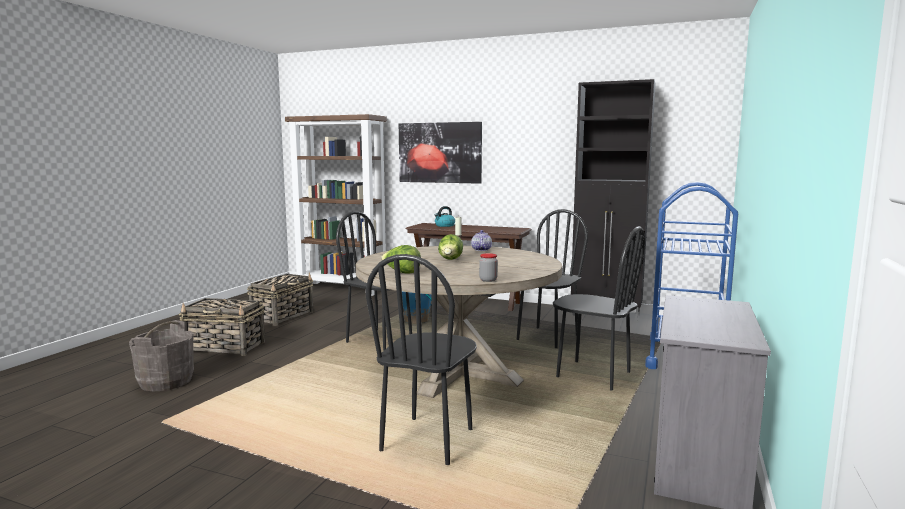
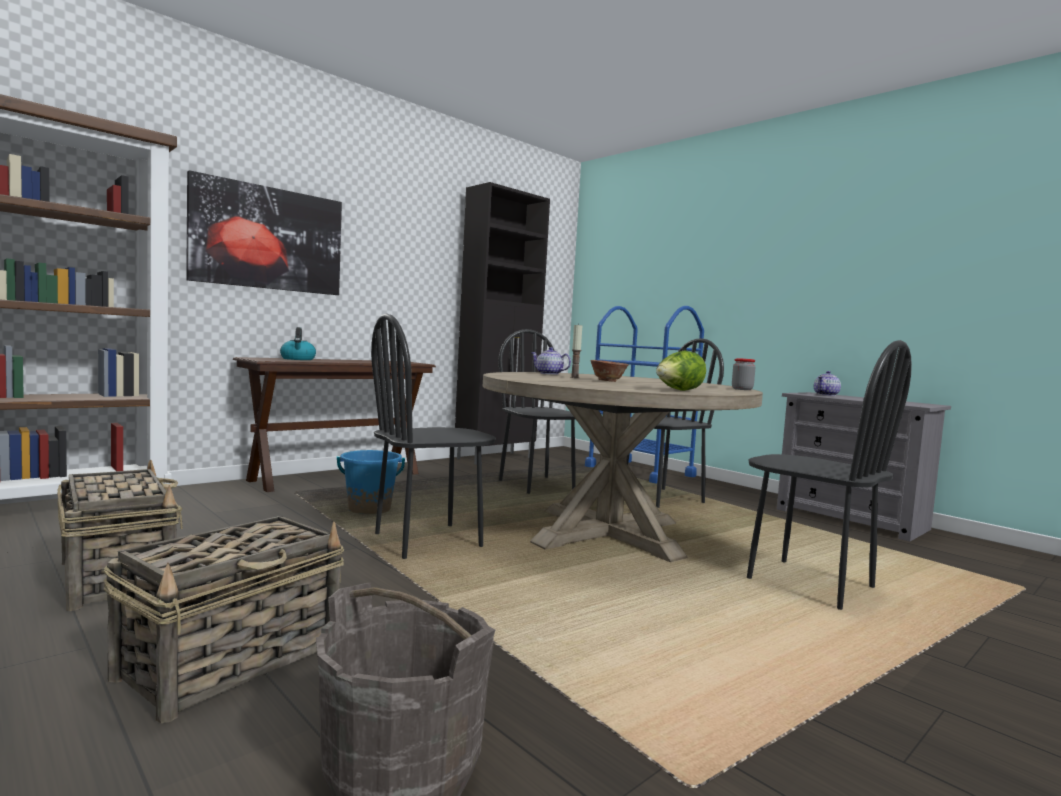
camera: 65 degrees left, 5 degrees down
(450, 260) = (608, 381): lettuce -> bowl
(711, 306) = (826, 395): none -> teapot

